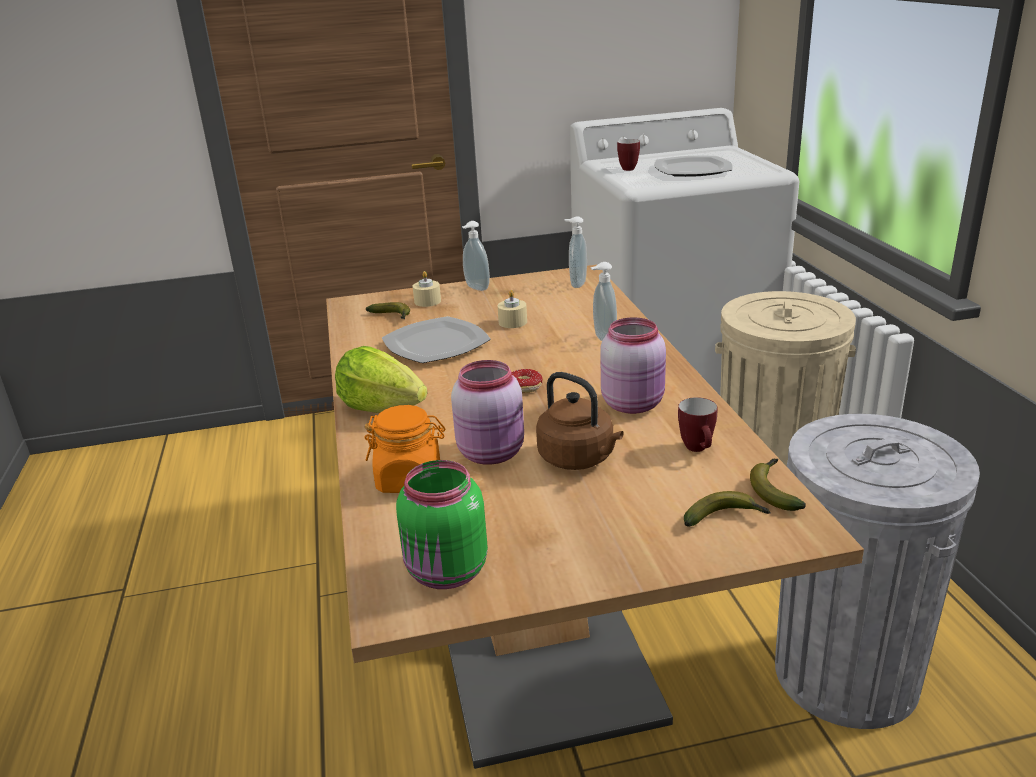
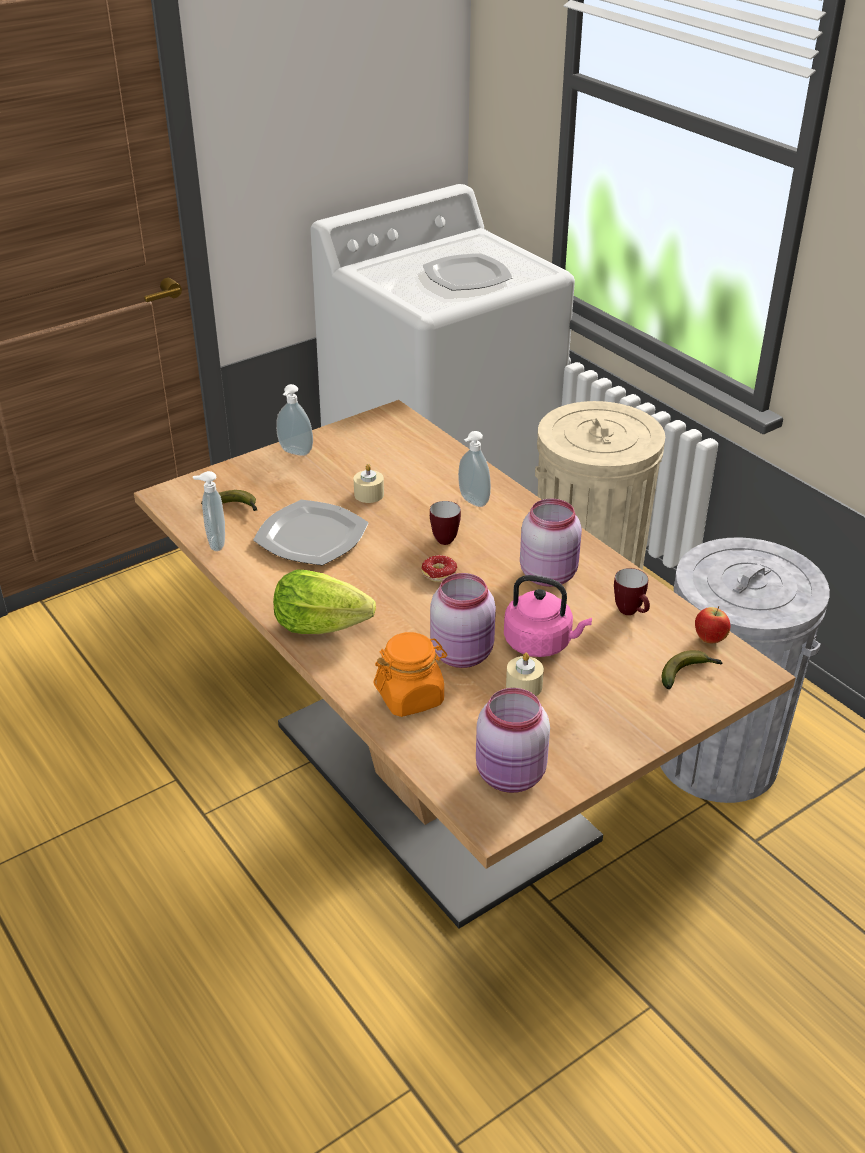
camera: 25 degrees left, 10 degrees up
(427, 301) = (256, 479): beige candle -> beige candle (524, 686)
(447, 573) = (511, 776): green jar -> pink jar
(576, 284) = (397, 431): soap dispenser -> soap dispenser (214, 543)
(579, 459) = (541, 643): brown kettle -> pink kettle
(627, 168) = (396, 279): mug -> mug (442, 538)
(774, 490) = (709, 639): banana -> apple

